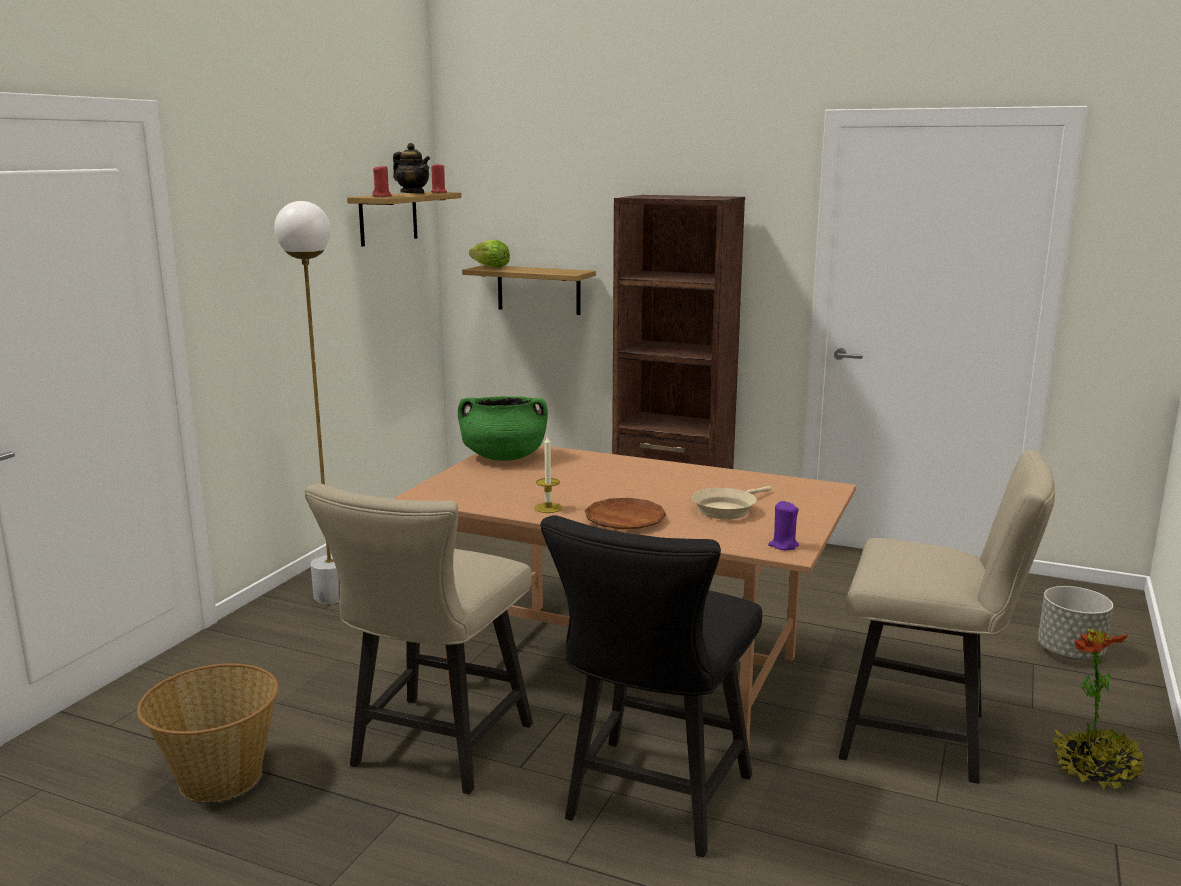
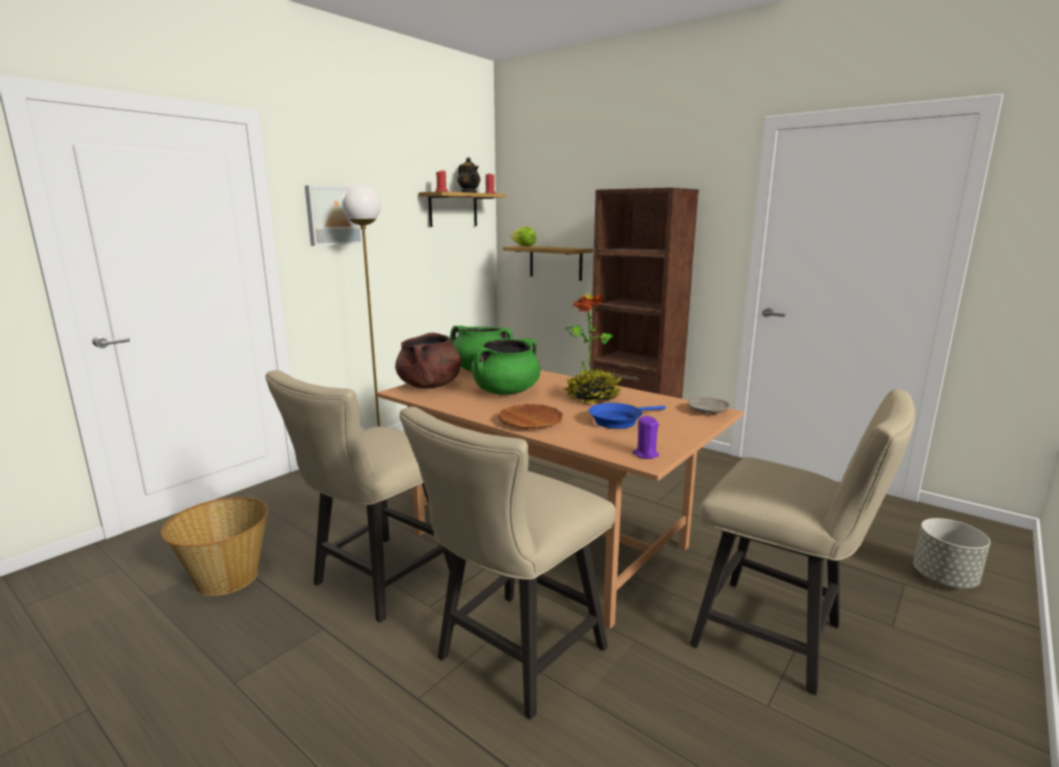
camera: 15 degrees right, 0 degrees up
(246, 243) = (333, 216): none -> picture
(454, 484) = (429, 385): none -> brown cooking pot
(548, 508) = (480, 407): candle -> none
(562, 484) = (506, 391): none -> green cooking pot
(652, 804) = (513, 658): black chair -> beige chair
(727, 509) = (619, 421): beige frying pan -> blue frying pan
(817, 488) = (707, 411): none -> beige plate
(1095, 770) = (944, 704): potted plant -> potted plant (592, 398)

